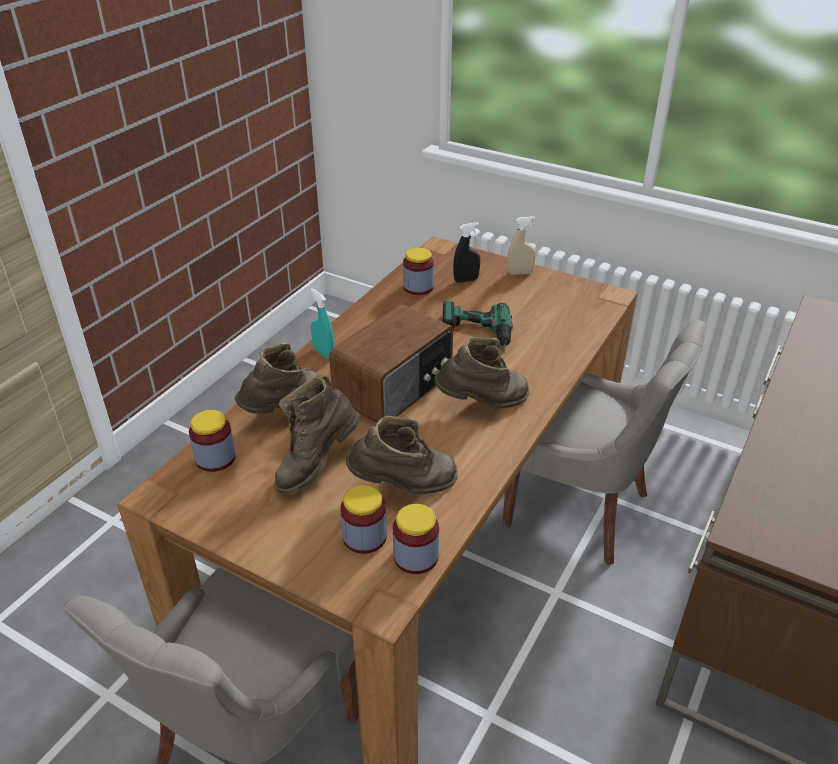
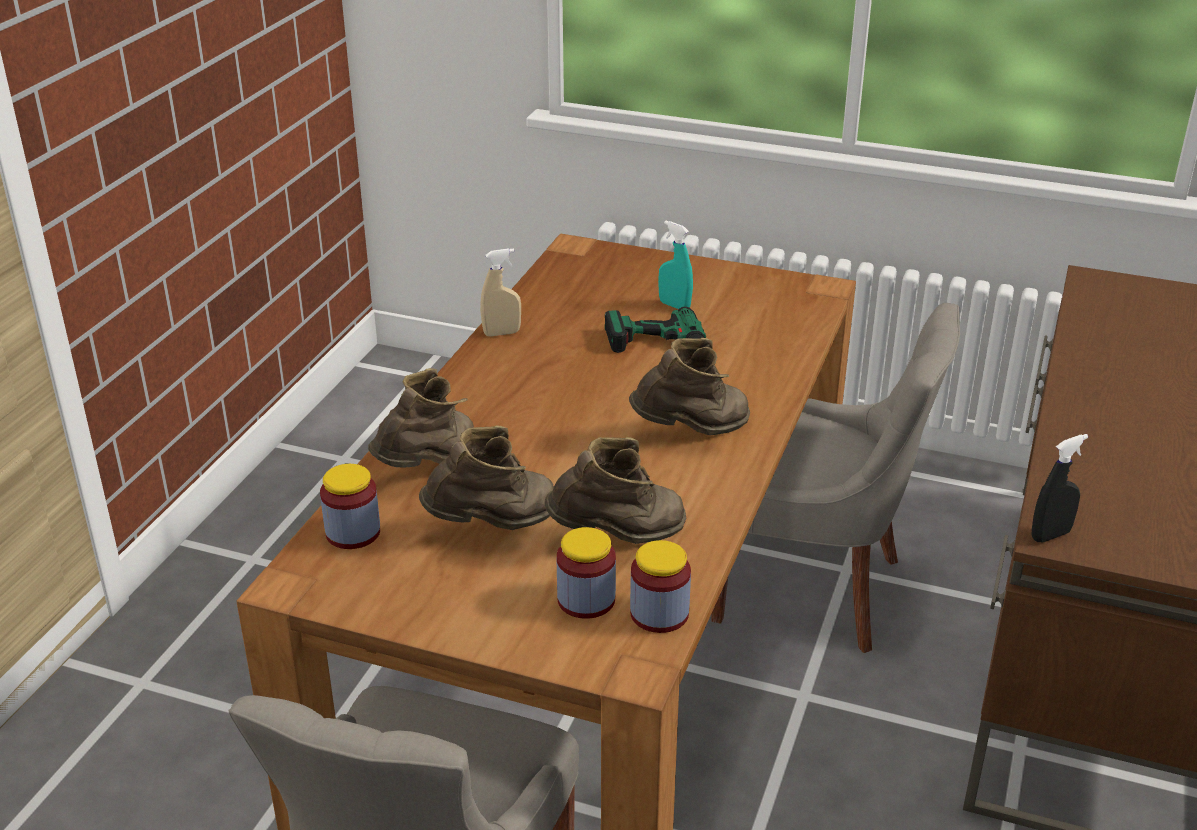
camera: 10 degrees left, 5 degrees down
(316, 465) = (494, 526): brown boot -> brown boot turned 150 degrees counterclockwise
(323, 353) = (457, 392): turquoise spray bottle -> turquoise spray bottle (674, 305)
(395, 387) = (569, 424): radio -> none
(418, 287) = (560, 299): jar -> none
(466, 280) = (623, 285): black spray bottle -> black spray bottle (1050, 535)
(520, 273) = (694, 270): beige spray bottle -> beige spray bottle (502, 333)

